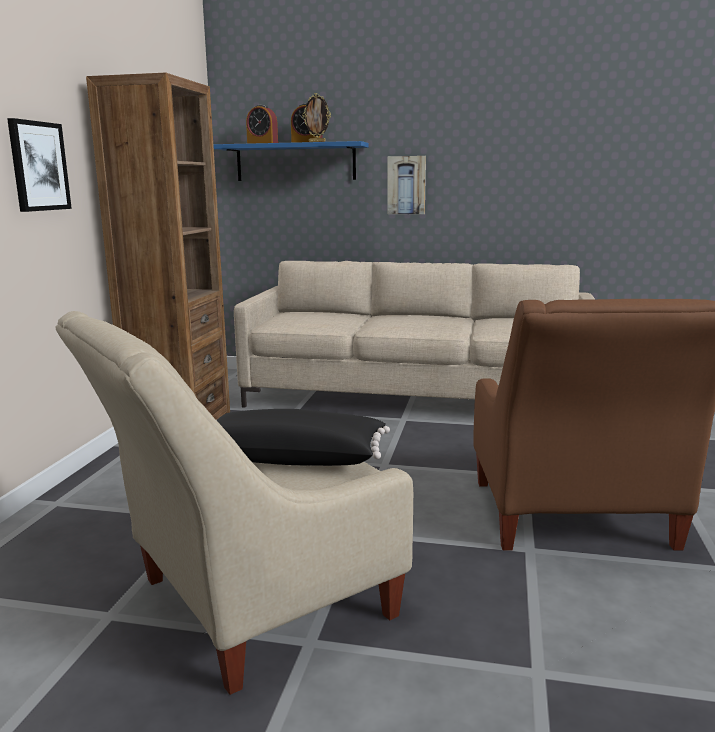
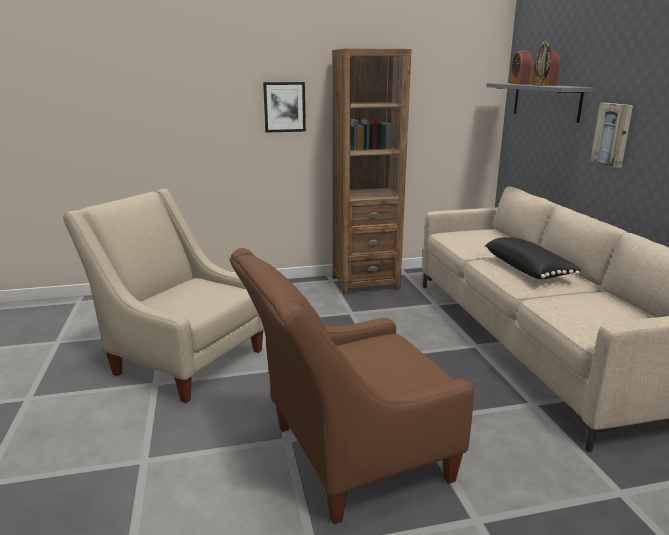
camera: 65 degrees right, 5 degrees up
(293, 458) = (204, 296): black pillow -> black pillow (528, 269)
(295, 162) = (546, 101): blue shelf -> grey shelf

